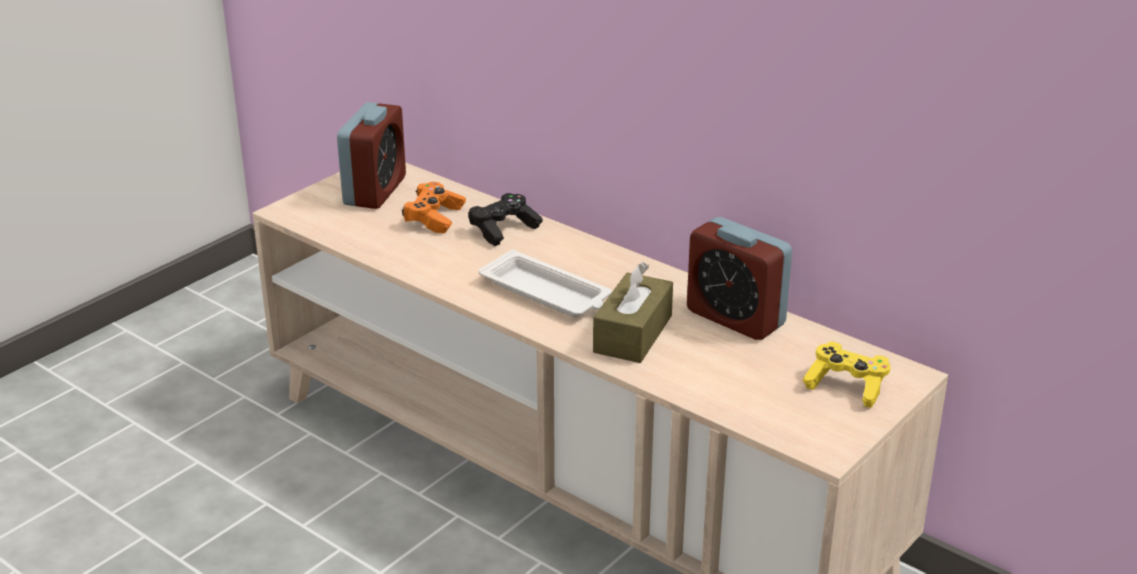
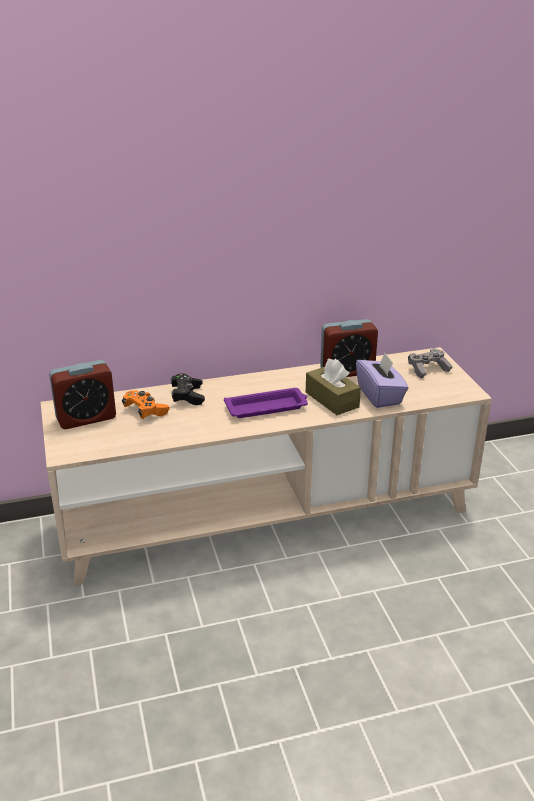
camera: 55 degrees left, 0 degrees up
(375, 191) = (86, 418): alarm clock -> alarm clock turned 105 degrees clockwise
(547, 293) = (267, 407): white tray -> purple tray
(699, 369) = (380, 395): none -> purple tissue box
(846, 386) = (428, 369): yellow game controller -> grey game controller

